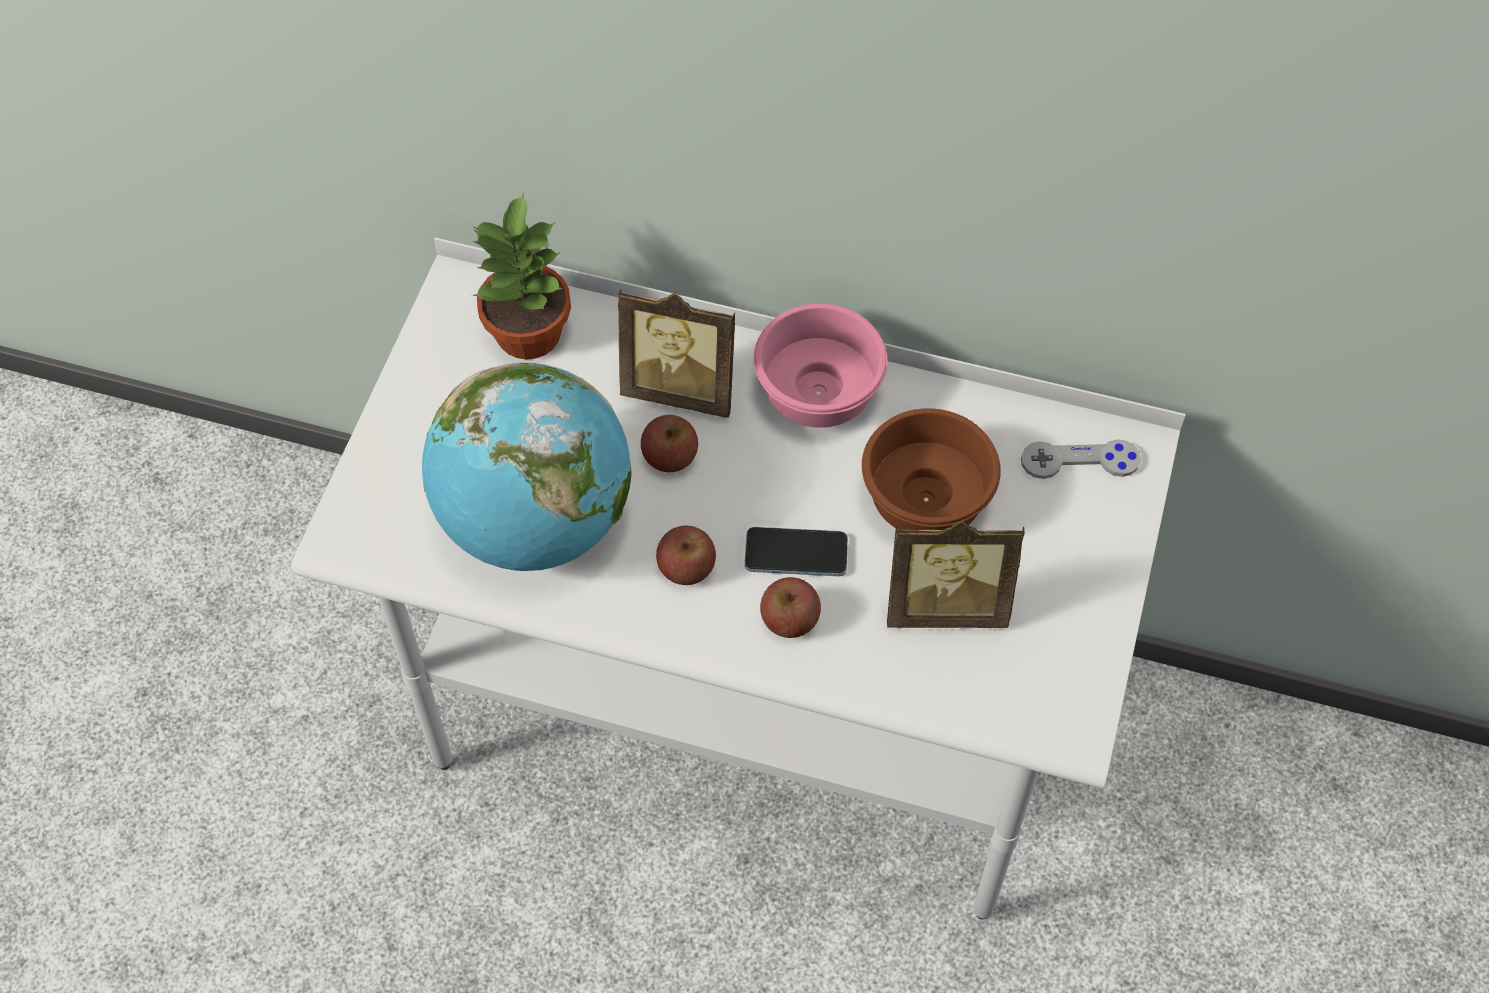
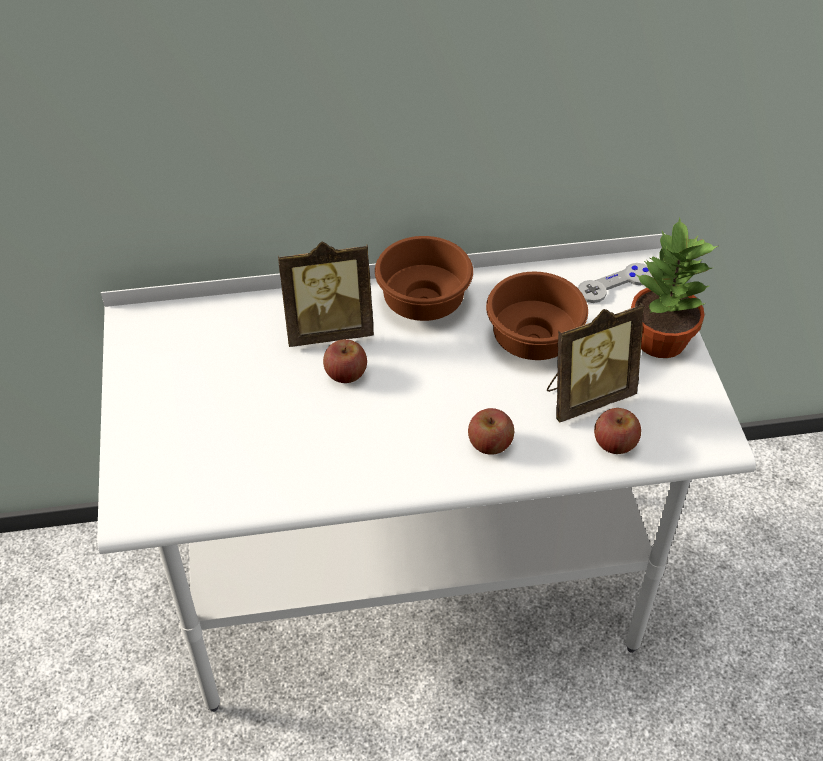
camera: 25 degrees left, 10 degrees down
(527, 334) = (199, 333): potted plant -> potted plant (660, 341)
(536, 522) = (273, 448): globe -> none
(686, 568) = (399, 438): apple -> apple (614, 443)
(796, 554) = (468, 402): phone -> none
(820, 389) = (424, 300): pink bowl -> brown bowl

